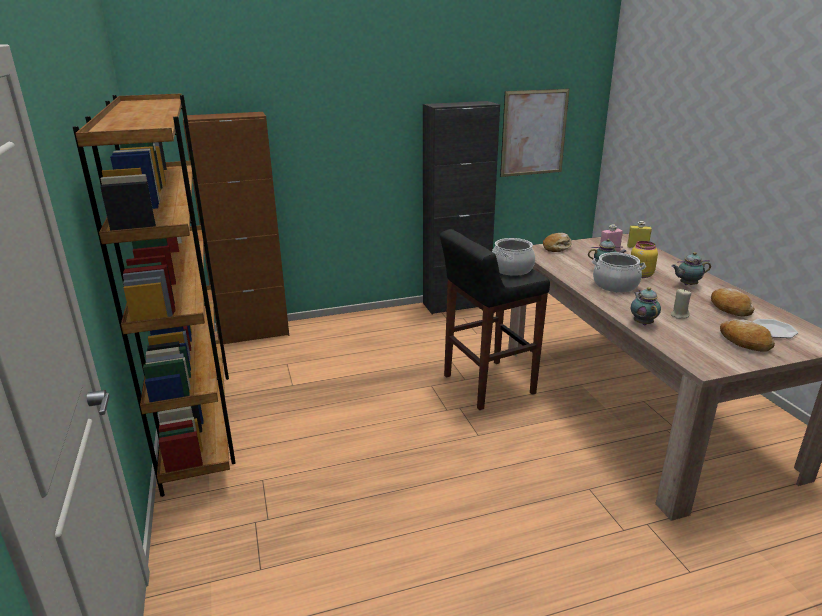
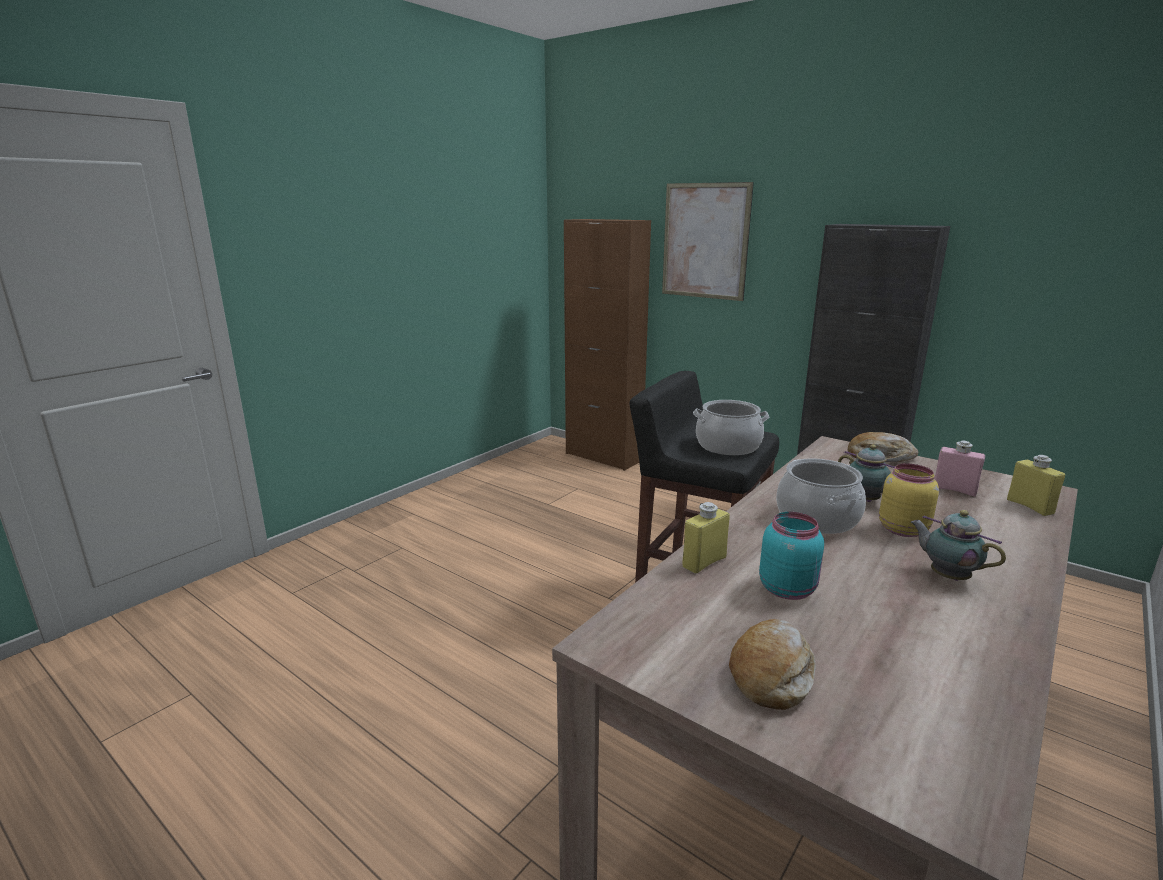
camera: 55 degrees right, 5 degrees down
(198, 421) = (453, 492): brown bookcase -> none
(534, 133) = (1044, 289): picture -> picture (705, 241)
(642, 323) = (704, 562): teapot -> yellow bottle
(679, 315) = (788, 589): beige candle -> turquoise jar
(729, 308) = (915, 636): bread -> none
(772, 330) = (888, 705): plate -> none

